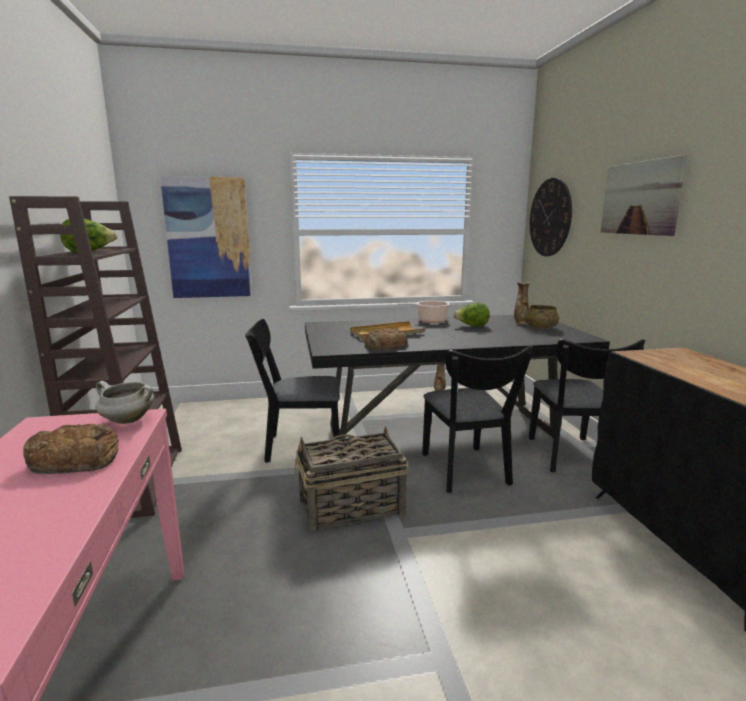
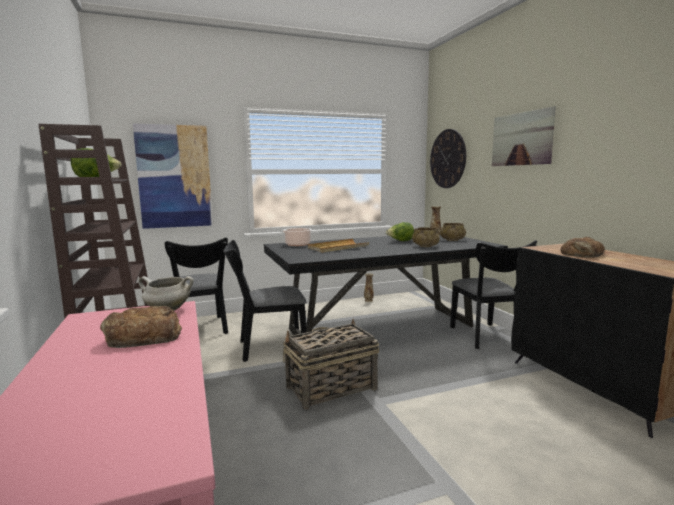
camera: 10 degrees left, 5 degrees down
(385, 345) = (343, 255): bread -> bread (582, 254)
(430, 320) = (365, 239): cooking pot -> cooking pot (295, 244)
(467, 472) = (413, 354): black chair -> black chair (201, 329)
(498, 336) = (425, 246): none -> beige bowl

